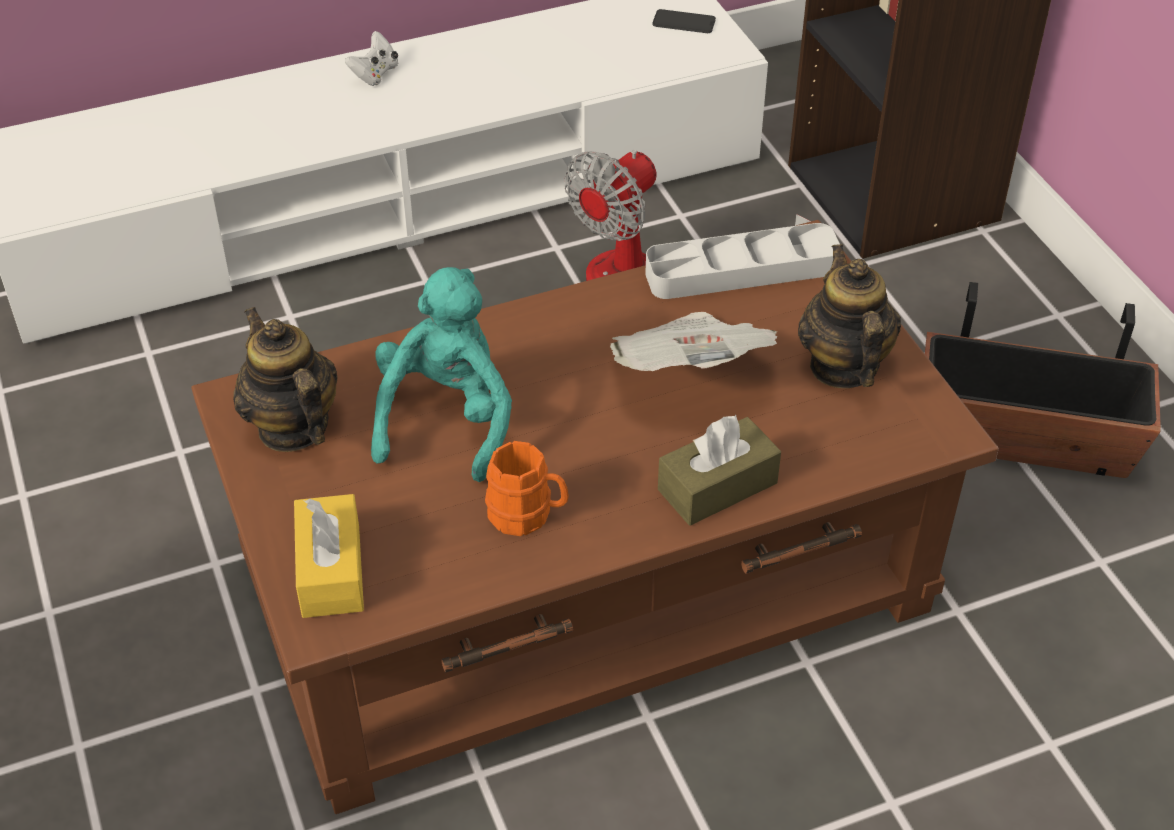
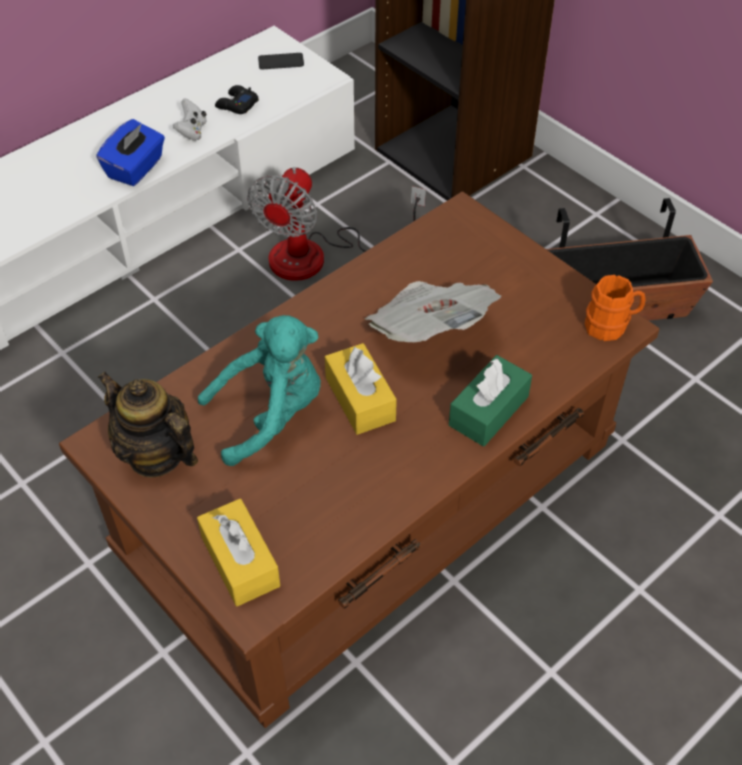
camera: 20 degrees left, 5 degrees up
(375, 74) = (68, 151): white game controller -> white game controller (192, 131)
(445, 111) = (136, 168): none -> blue tissue box
(447, 419) = (270, 415): turquoise plush toy -> turquoise plush toy turned 75 degrees clockwise
(528, 515) = (366, 473): orange mug -> orange mug (611, 325)
(563, 430) = (360, 399): none -> yellow tissue box
(603, 62) = (236, 105): none -> black game controller
(717, 486) = (488, 411): brown tissue box -> green tissue box
(742, 270) = (428, 242): grey tray -> none
(843, 366) = (531, 296): teapot -> none

